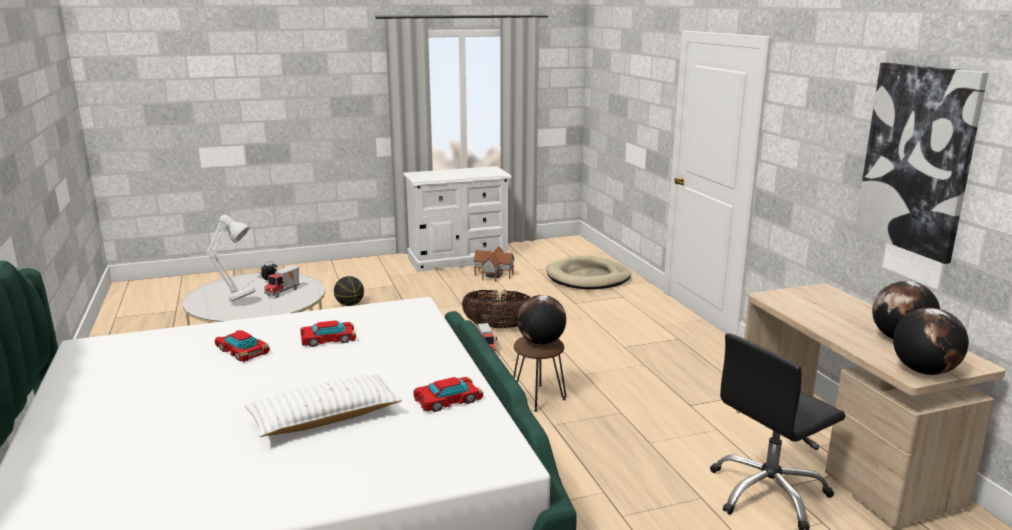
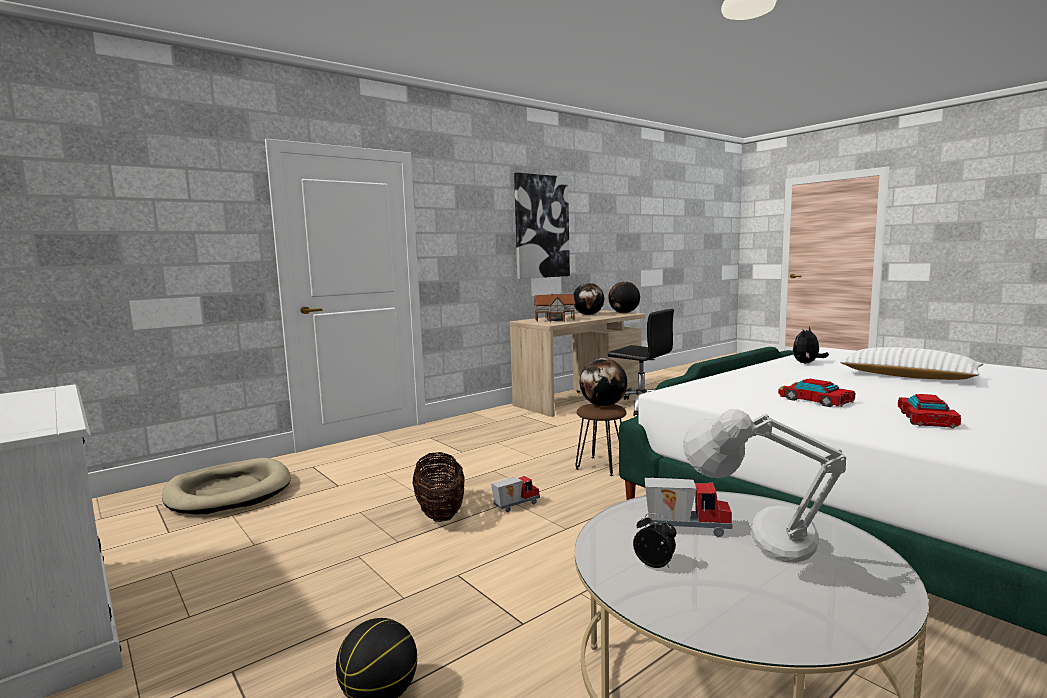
camera: 110 degrees left, 10 degrees down
(448, 400) = (807, 363): toy car -> plush toy
(494, 275) = (190, 562): toy house -> toy house (555, 320)

